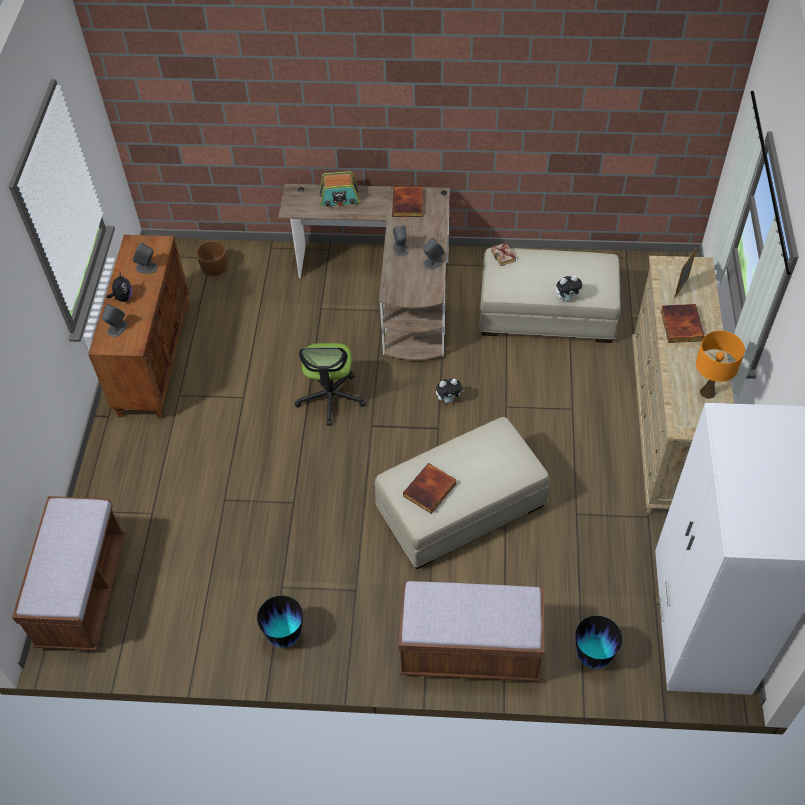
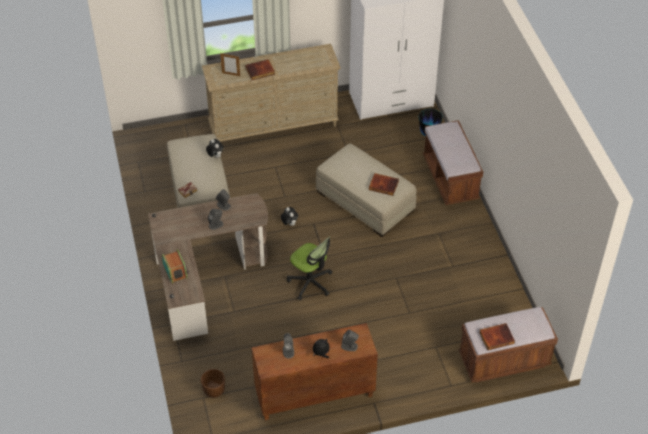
camera: 110 degrees left, 5 degrees down
(285, 635) = (480, 255): vase -> none
(331, 398) = (310, 282): office chair -> office chair turned 60 degrees clockwise
(408, 204) = (170, 231): book -> book (496, 337)
(708, 392) = (304, 56): orange table lamp -> none

